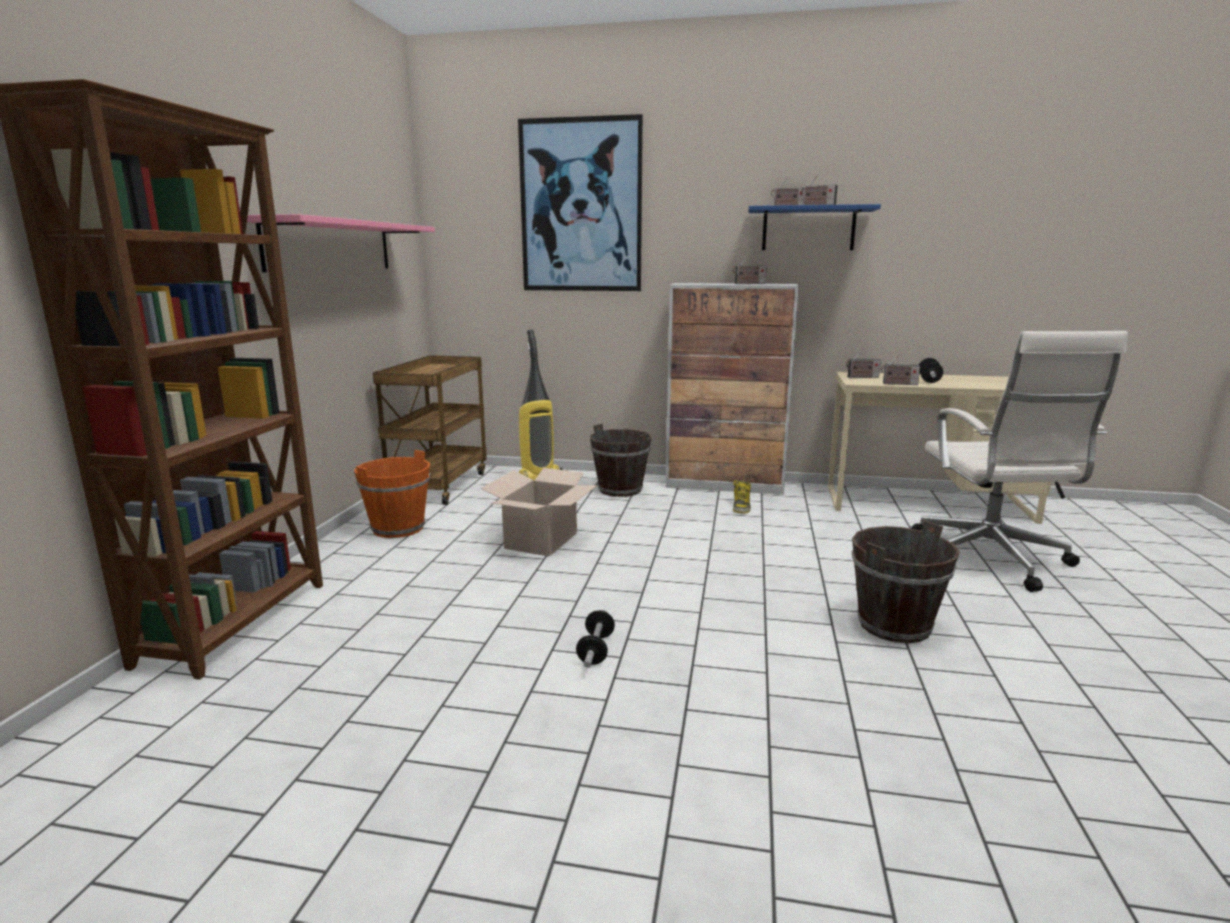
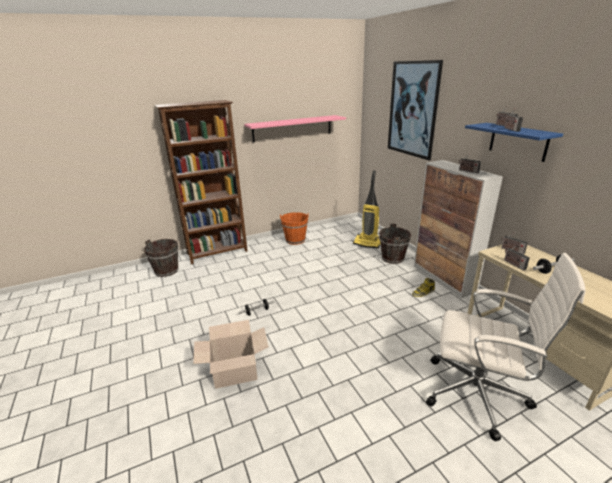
camera: 55 degrees right, 10 degrees up
(438, 485) = (337, 227): brown cart -> none
(541, 540) = (320, 266): cardboard box -> cardboard box (235, 371)
(894, 626) = (350, 376): brown bucket -> brown bucket (166, 271)
(989, 559) = (478, 394): white office chair -> white office chair turned 120 degrees counterclockwise

